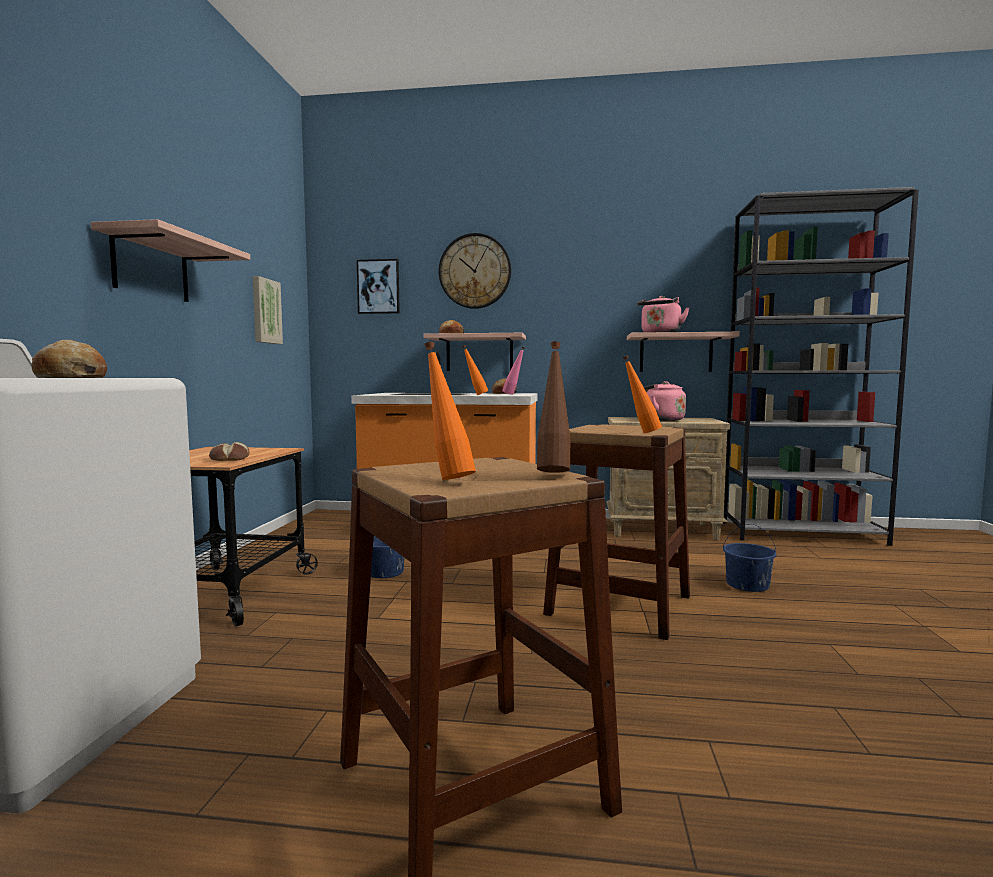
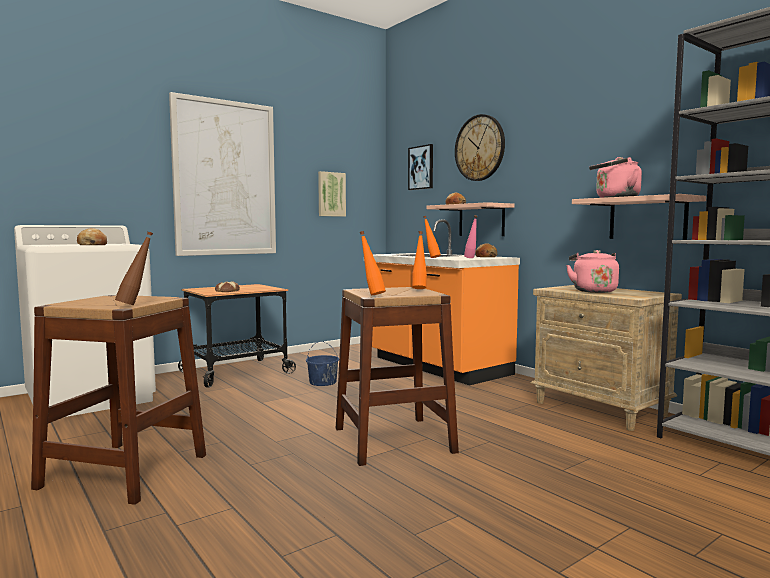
camera: 45 degrees right, 0 degrees up
(151, 268) = (225, 178): shelf -> picture
(447, 478) = (100, 302): orange bottle -> orange bottle (419, 289)
(748, 585) = (532, 464): blue bucket -> none

